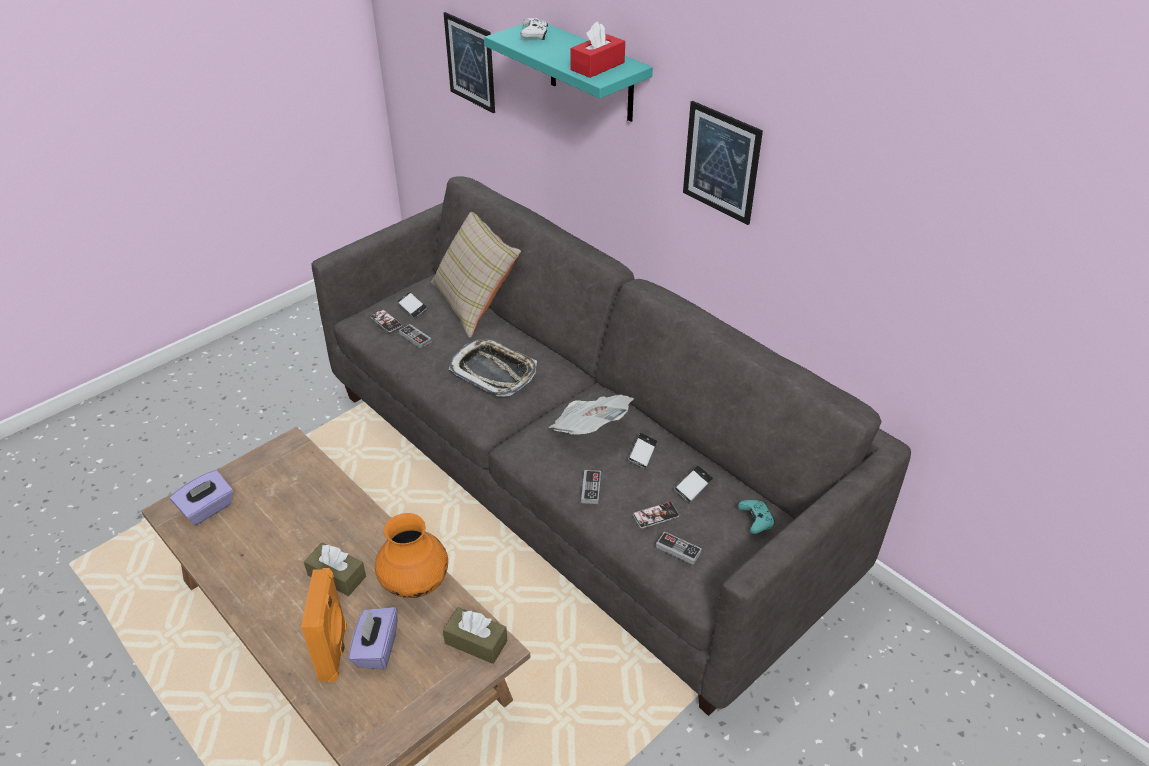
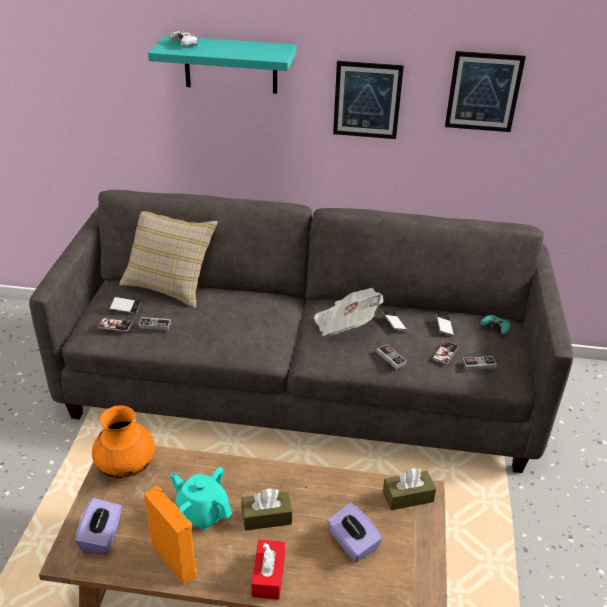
camera: 40 degrees left, 5 degrees down
(295, 537) = (202, 512): none -> turquoise teapot
(334, 652) = (327, 565): orange speaker -> orange speaker (175, 559)
(415, 583) = (327, 487): orange vase -> orange vase (127, 468)
(470, 62) = (83, 93): picture -> picture (483, 92)
(494, 372) = (243, 320): tray -> none
(597, 66) = (262, 51): red tissue box -> red tissue box (268, 575)

